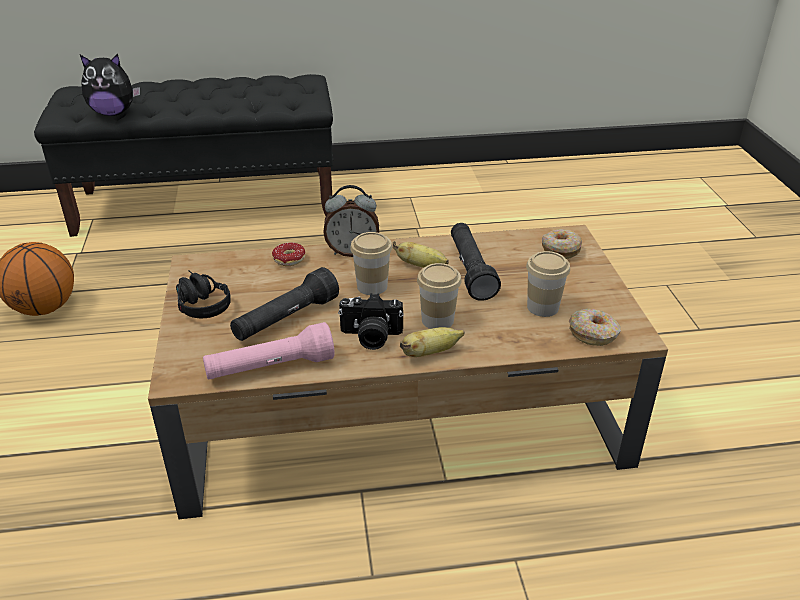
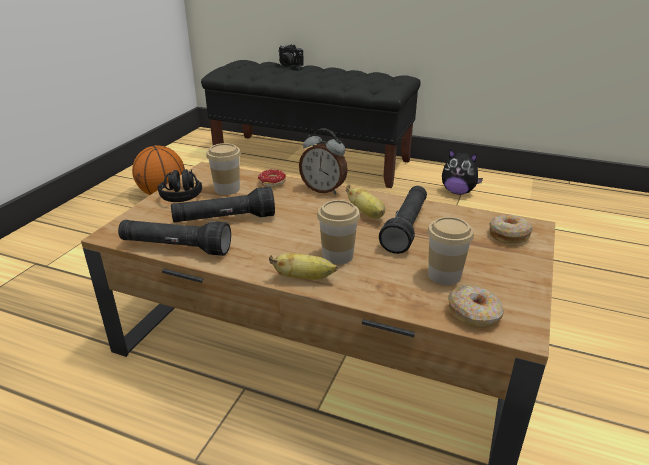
camera: 30 degrees right, 5 degrees down
(113, 113) = (253, 76): plush toy -> plush toy (458, 192)
(270, 368) = (176, 248): pink flashlight -> black flashlight
(370, 337) = (271, 251): camera -> camera (288, 64)
(372, 286) = (312, 216): cup -> cup (227, 189)

